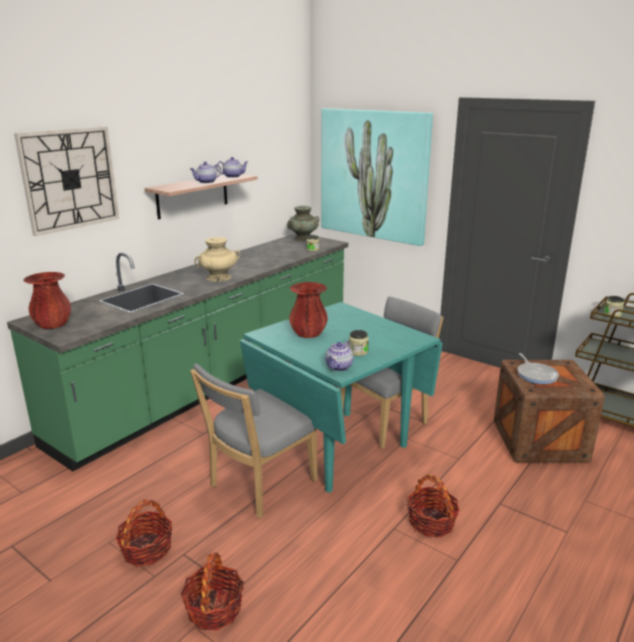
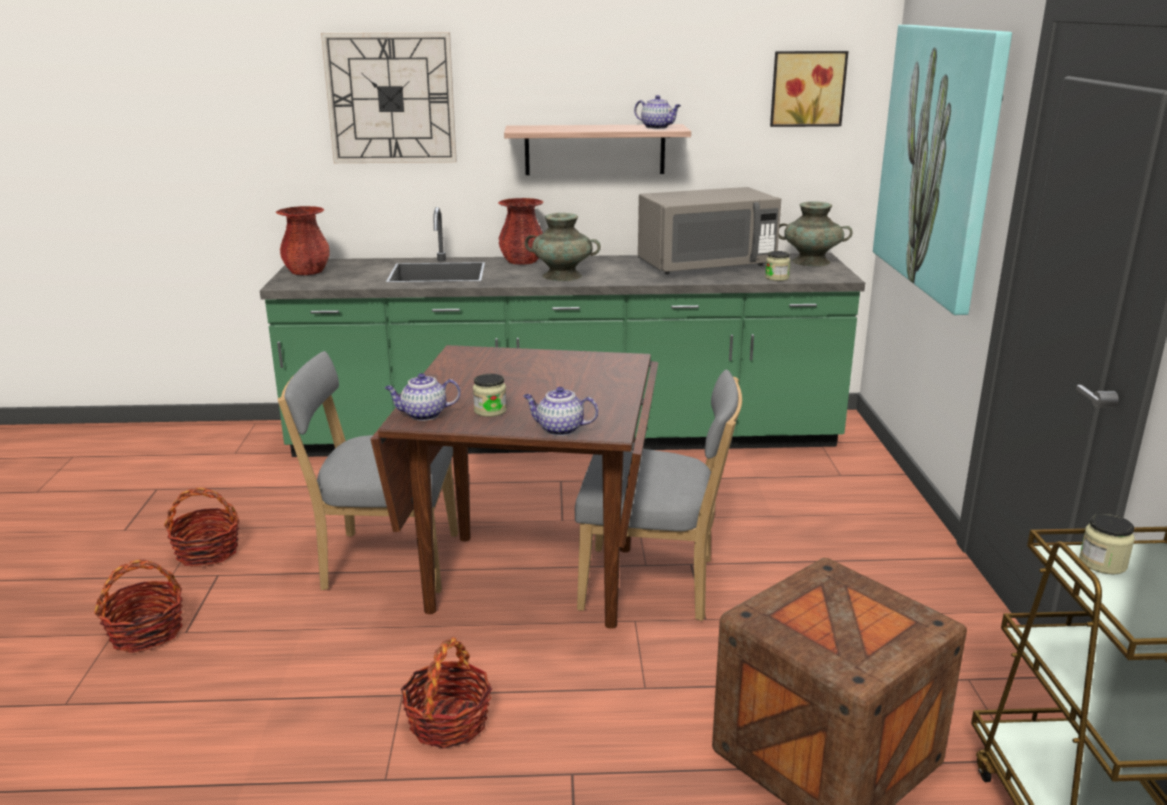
camera: 50 degrees right, 0 degrees up
(206, 182) = (593, 129): teapot -> teapot (559, 429)
(219, 277) = (562, 276): beige vase -> turquoise vase
(269, 253) = (706, 266): none -> grey microwave
(281, 145) = (807, 88): none -> picture
(308, 333) = (503, 370): red vase -> red vase (522, 261)
(339, 449) = (532, 579): turquoise dining table -> brown dining table
(536, 374) = (818, 603): frying pan -> none

